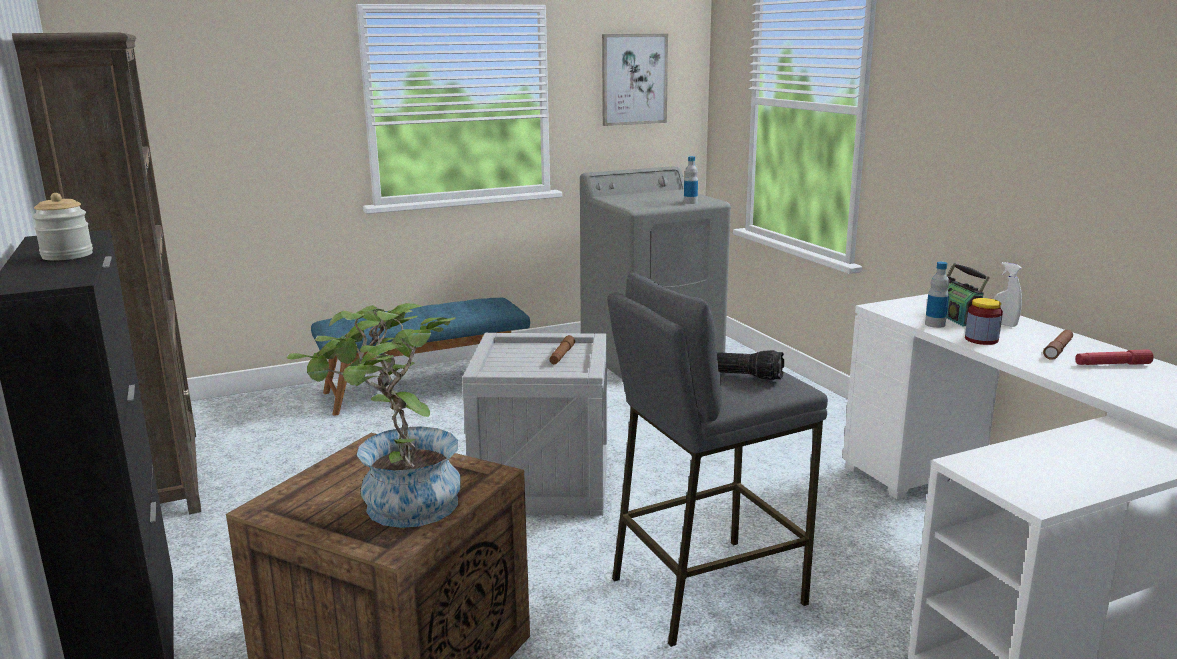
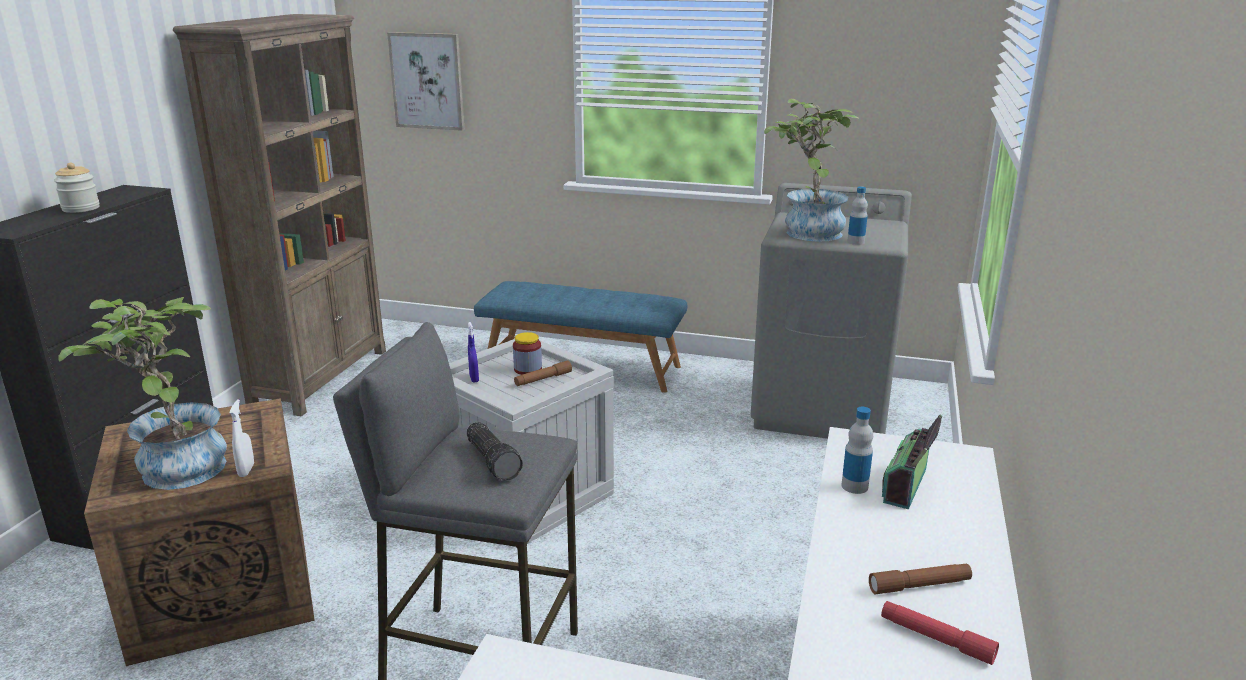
camera: 40 degrees right, 5 degrees up
(506, 371) = (474, 379): none -> blue spray bottle
(634, 79) = (882, 78): picture -> picture (427, 81)
(643, 203) = (806, 231): none -> potted plant
(981, 339) = (857, 529): jar -> jar (528, 369)
(1004, 324) = (944, 522): white spray bottle -> white spray bottle (246, 470)

